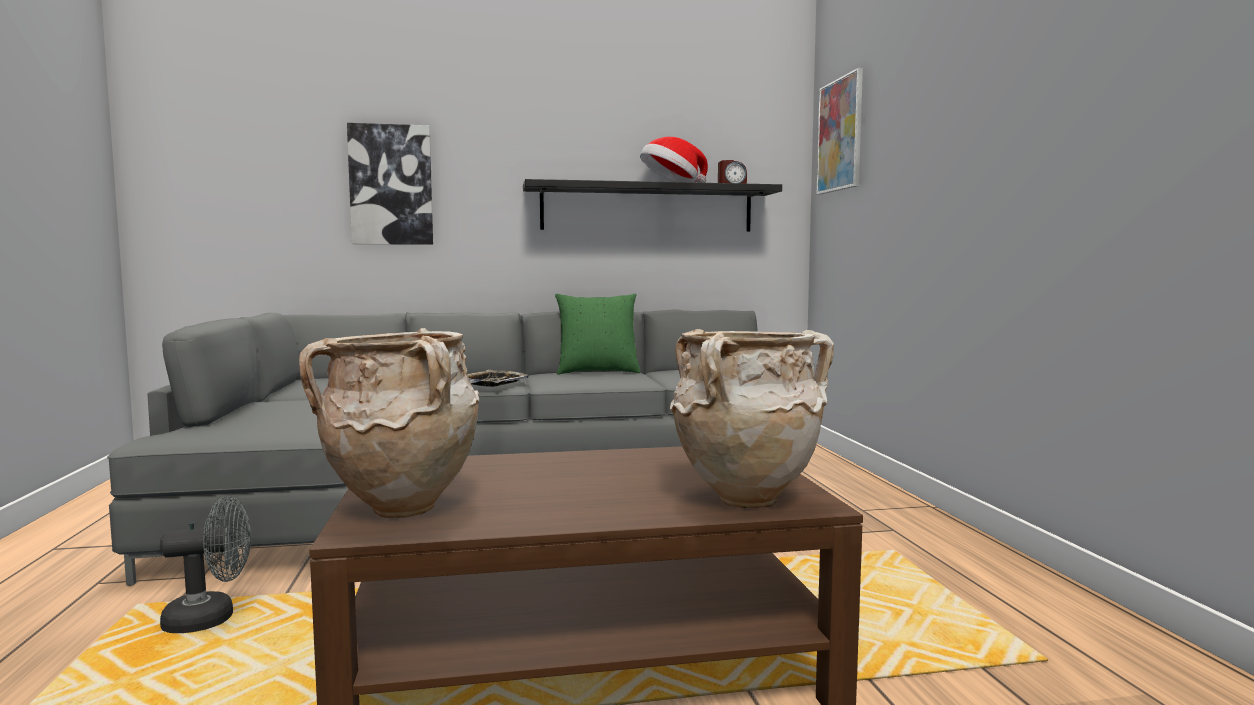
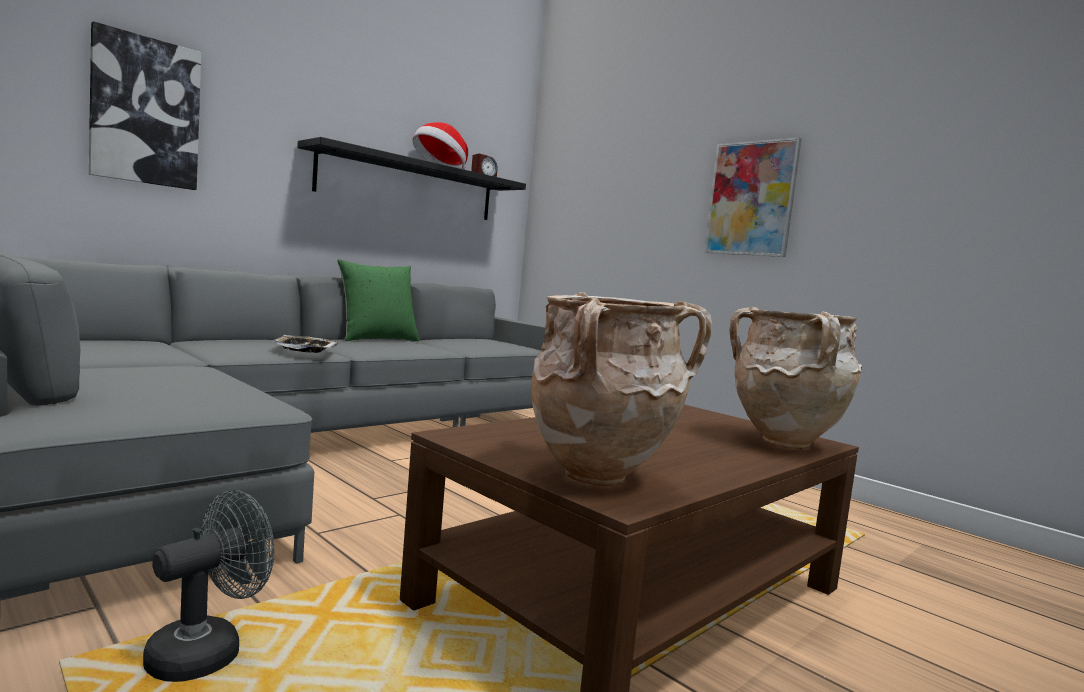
camera: 35 degrees left, 0 degrees up
(840, 135) = (572, 151): picture -> picture (751, 199)

